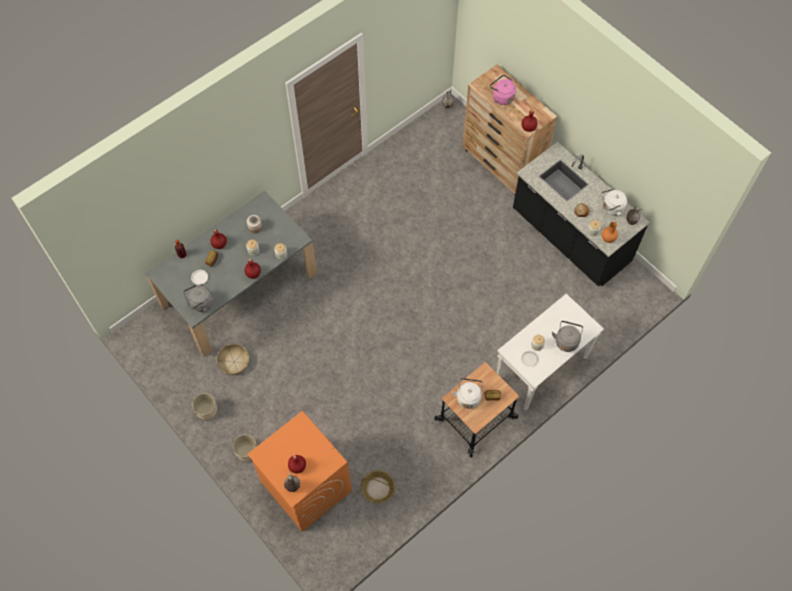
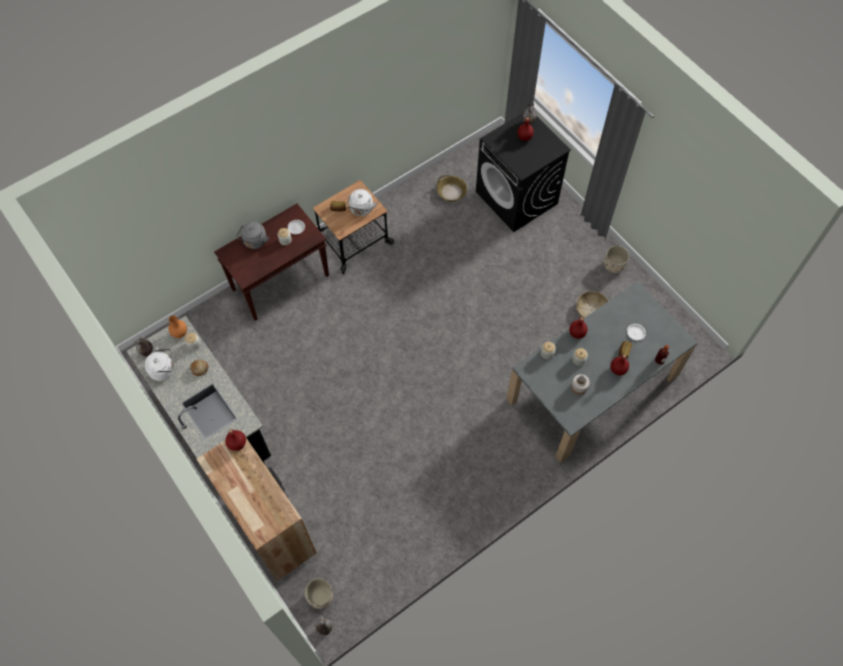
camera: 175 degrees left, 0 degrees up
(200, 304) = (631, 304): grey kettle -> none
(247, 452) = (571, 228): beige planter -> beige planter (320, 597)
(305, 486) = (517, 198): orange washing machine -> black washing machine
(502, 97) = (260, 493): pink kettle -> none
(541, 369) = (281, 282): white console table -> brown console table

